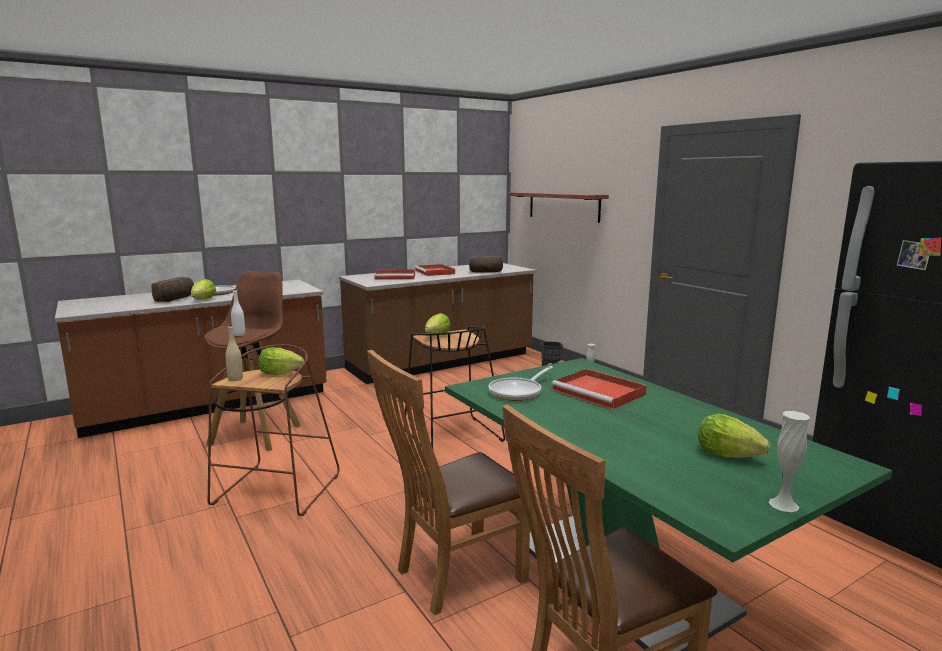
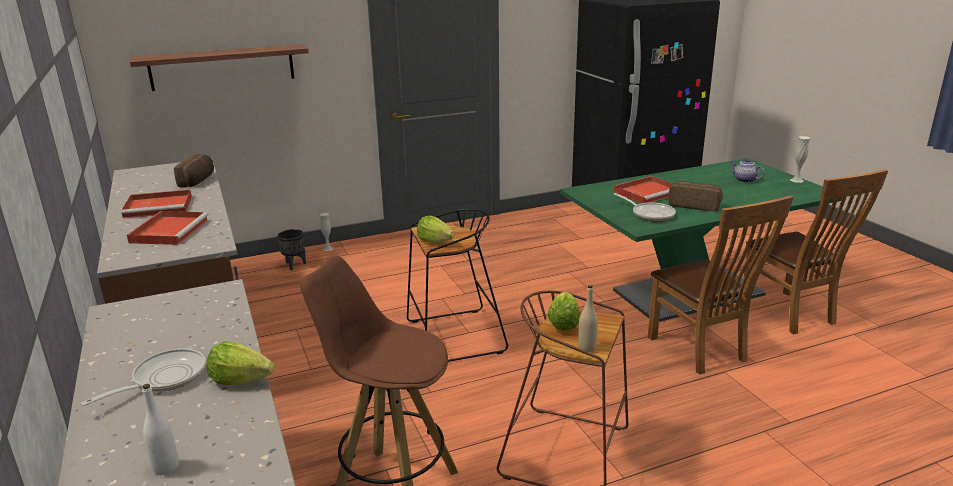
camera: 80 degrees left, 10 degrees up
(176, 299) = (198, 416): bread -> bread (694, 205)
(239, 334) = (414, 353): white bottle -> white bottle (166, 467)
(727, 455) = (744, 180): lettuce -> teapot

